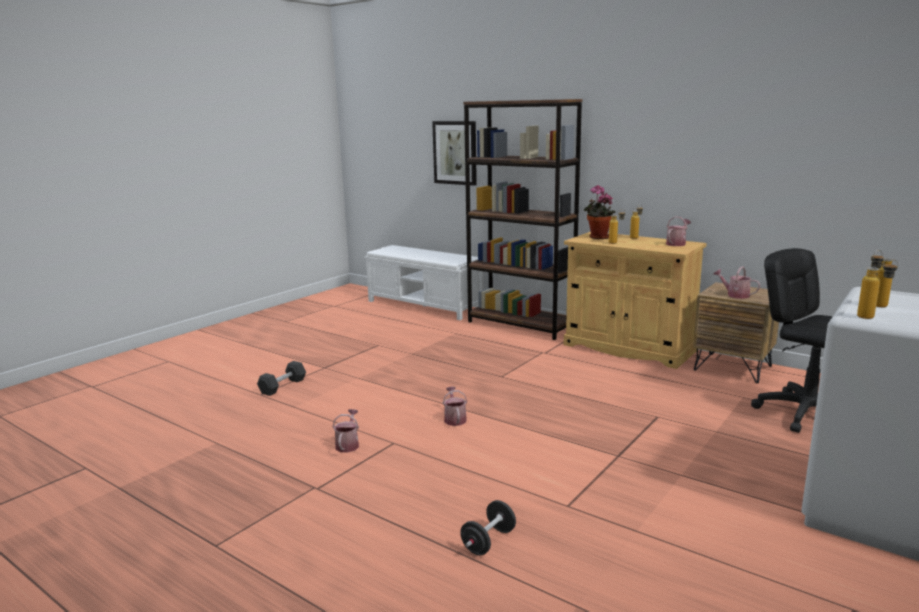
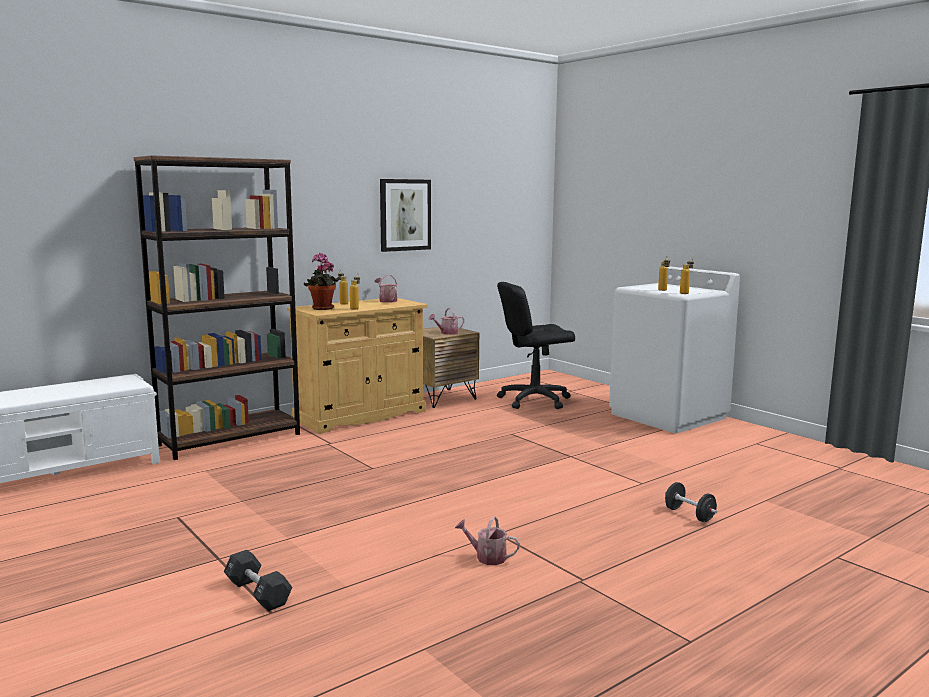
camera: 75 degrees left, 5 degrees down
(454, 419) = (460, 500): watering can -> none
(455, 152) = (68, 230): picture -> picture (405, 215)

